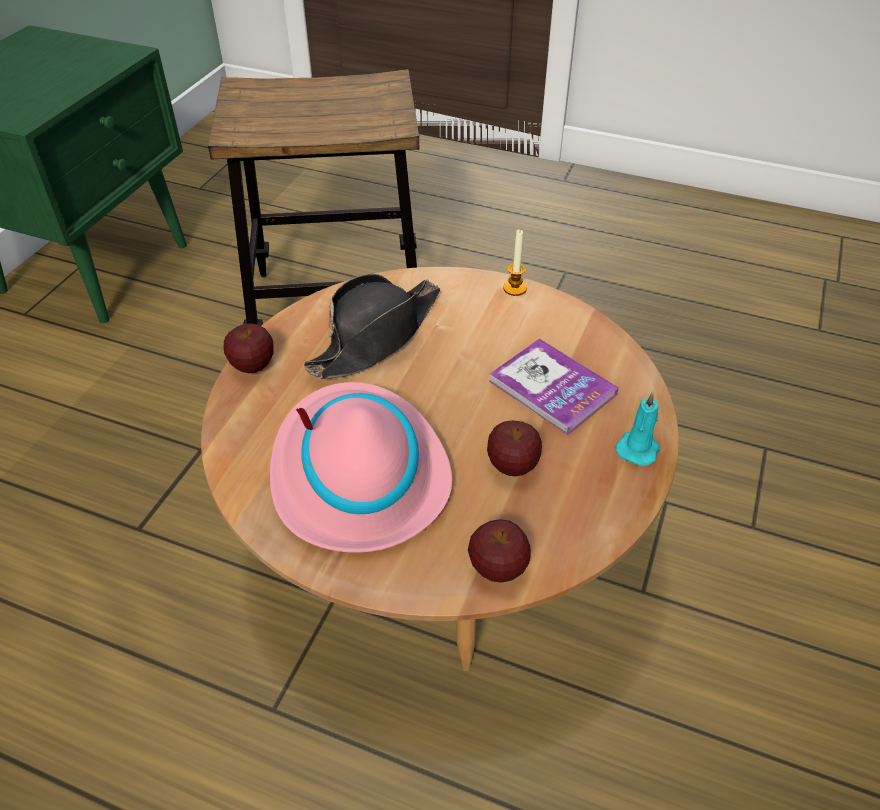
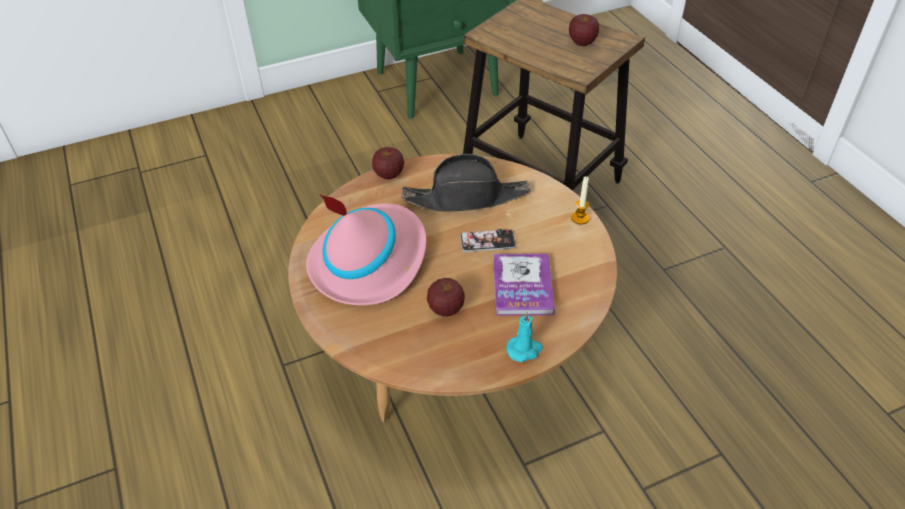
camera: 45 degrees right, 0 degrees up
(459, 367) = (487, 241): none -> phone
(498, 568) = (374, 349): apple -> apple (582, 42)

